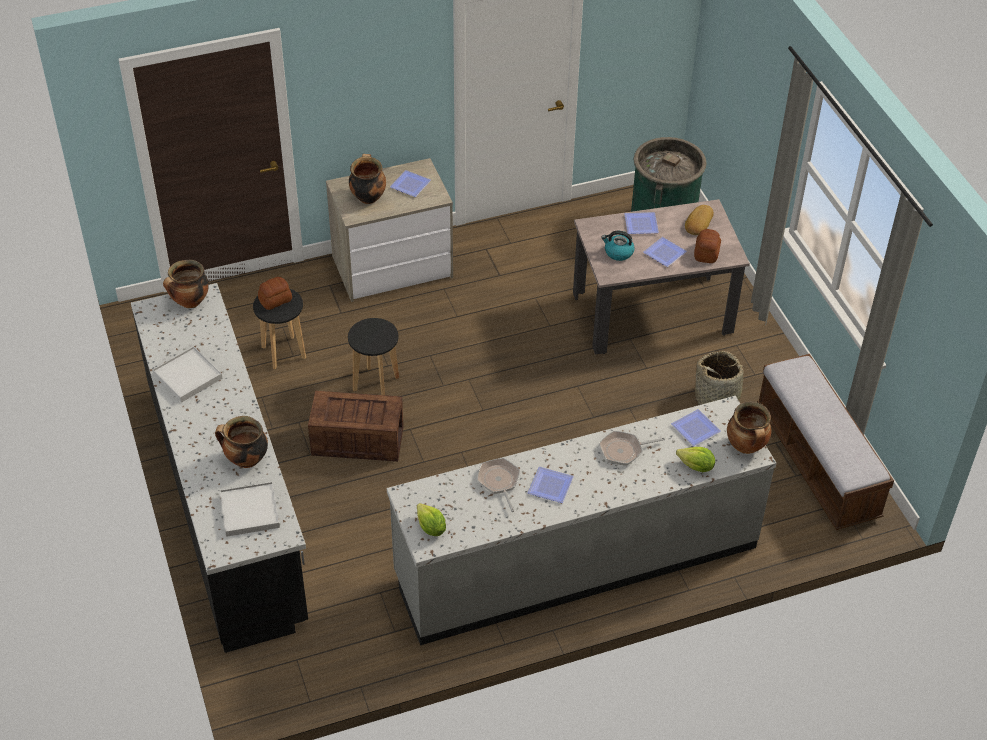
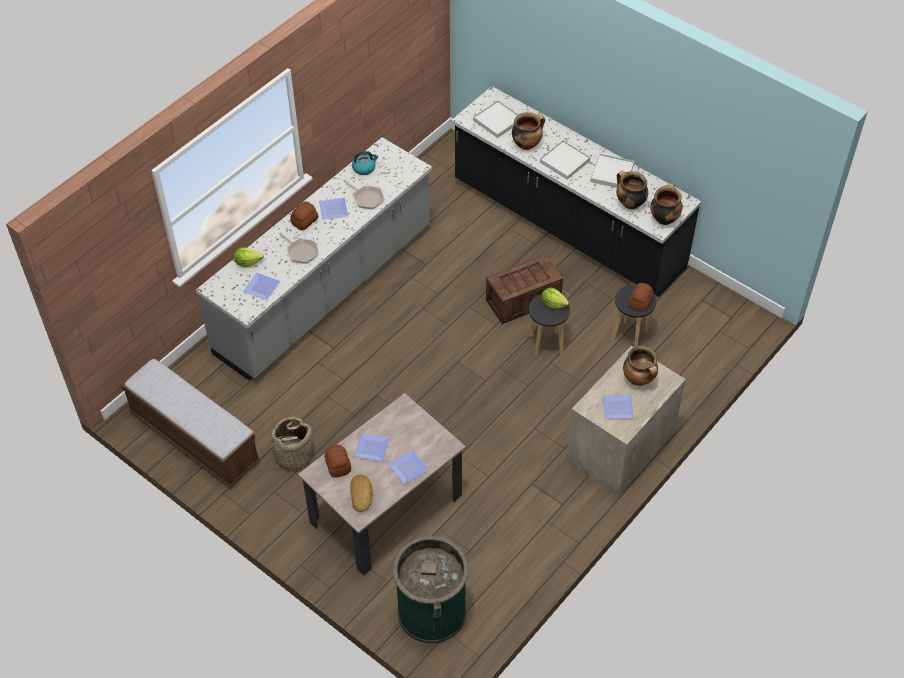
camera: 150 degrees right, 5 degrees up
(224, 416) = (565, 161): none -> white tray
(431, 528) = (387, 156): lettuce -> lettuce (553, 303)
(596, 488) = (304, 221): none -> bread
(618, 252) = (409, 430): kettle -> kettle (364, 168)
(624, 450) = (301, 252): frying pan -> frying pan turned 90 degrees clockwise
(746, 447) = (220, 291): cooking pot -> cooking pot (629, 203)

